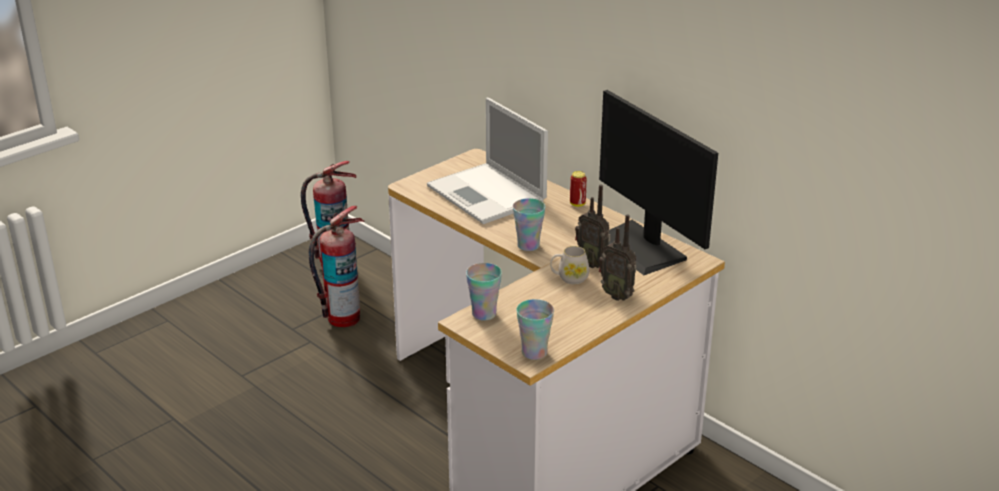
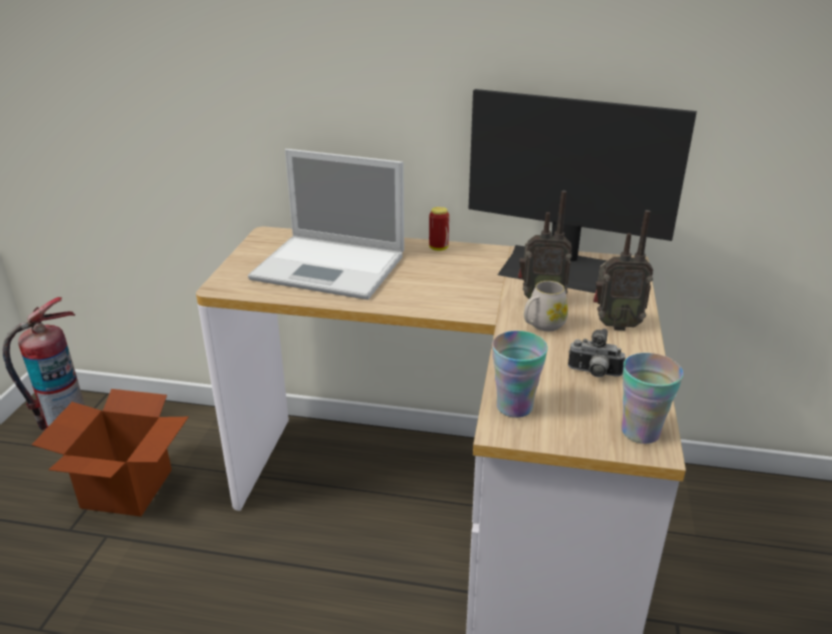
camera: 35 degrees left, 0 degrees up
(342, 318) = (127, 488): fire extinguisher -> cardboard box
(528, 245) = (449, 306): cup -> none
(556, 316) = (594, 374): none -> camera

